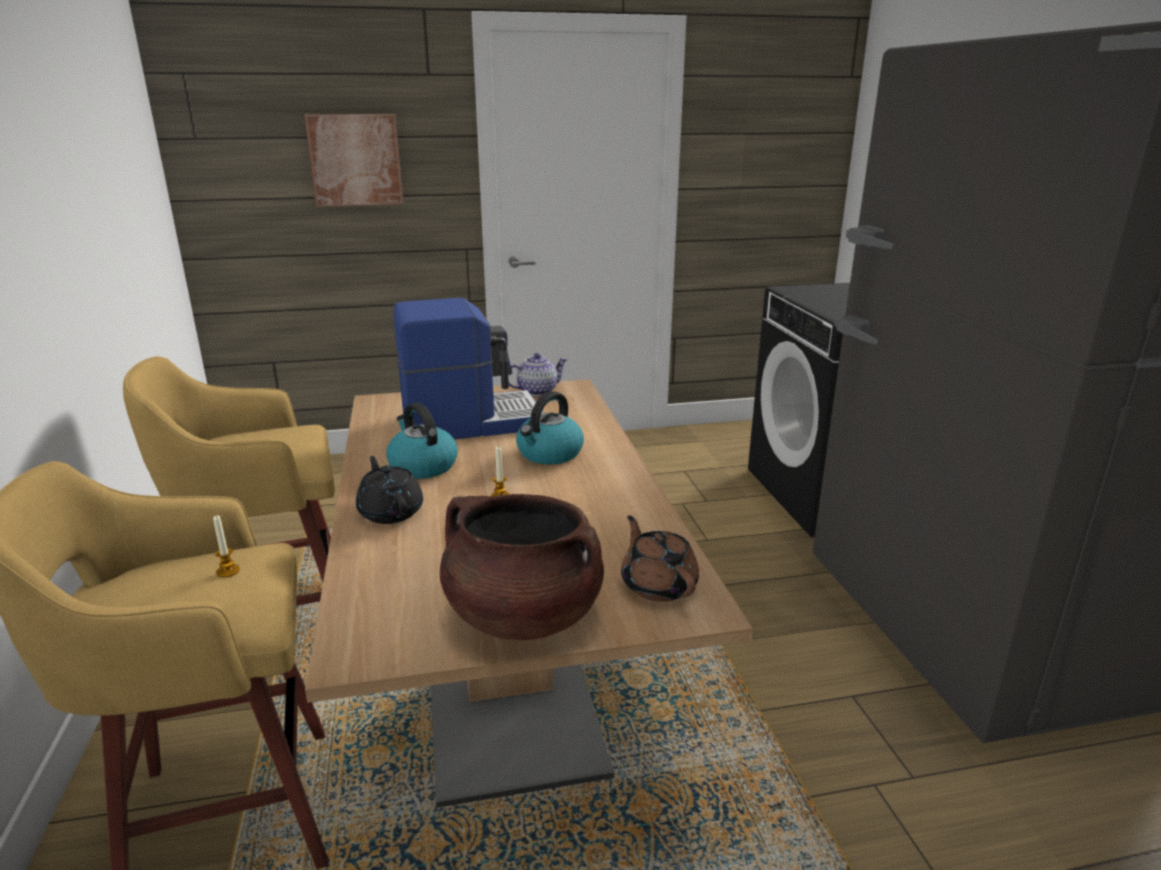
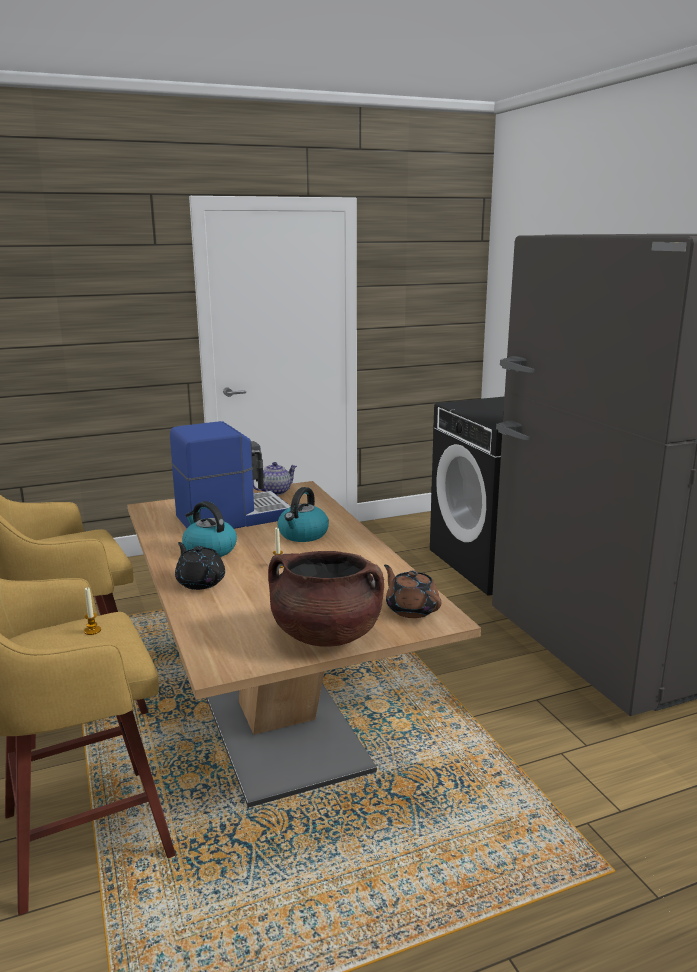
camera: 10 degrees left, 5 degrees down
(355, 160) = (94, 314): picture -> none

